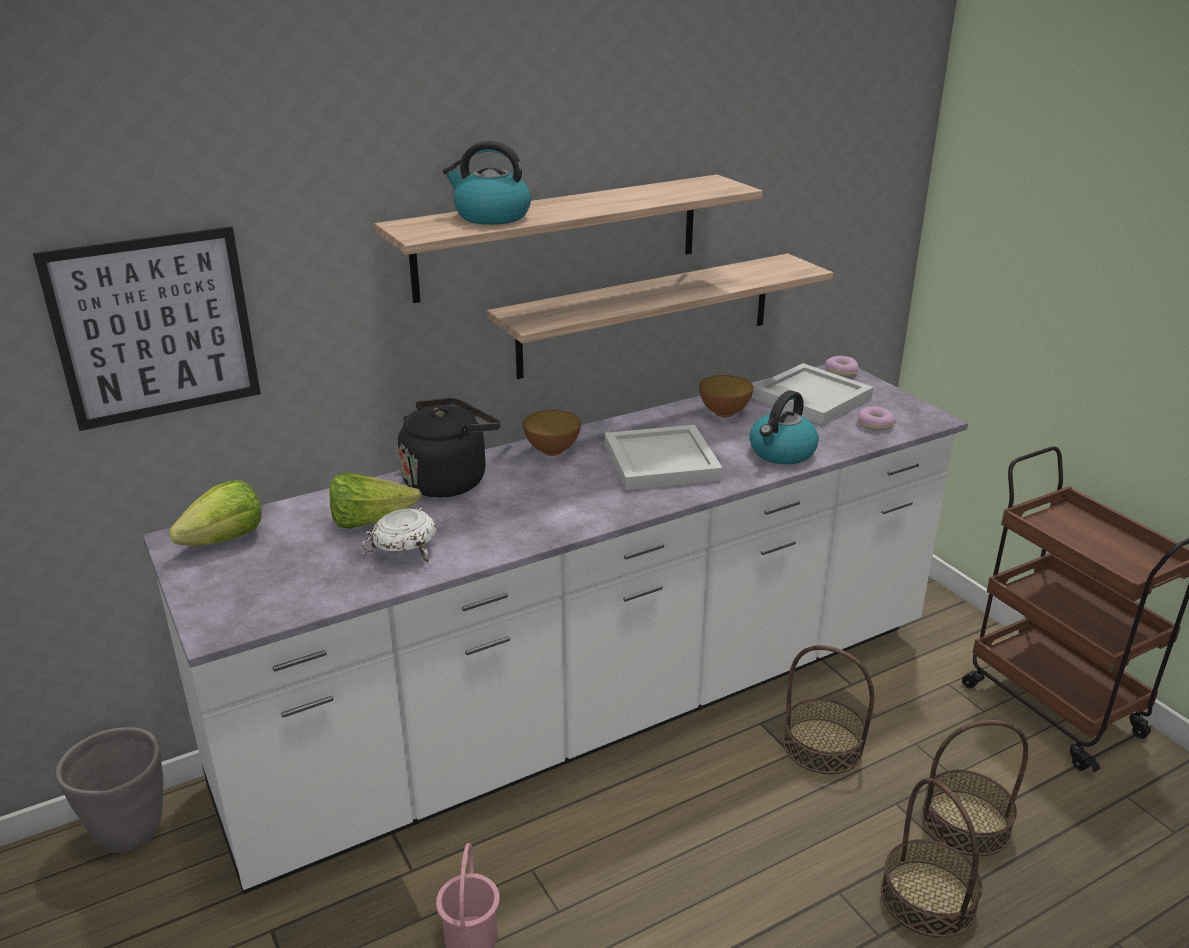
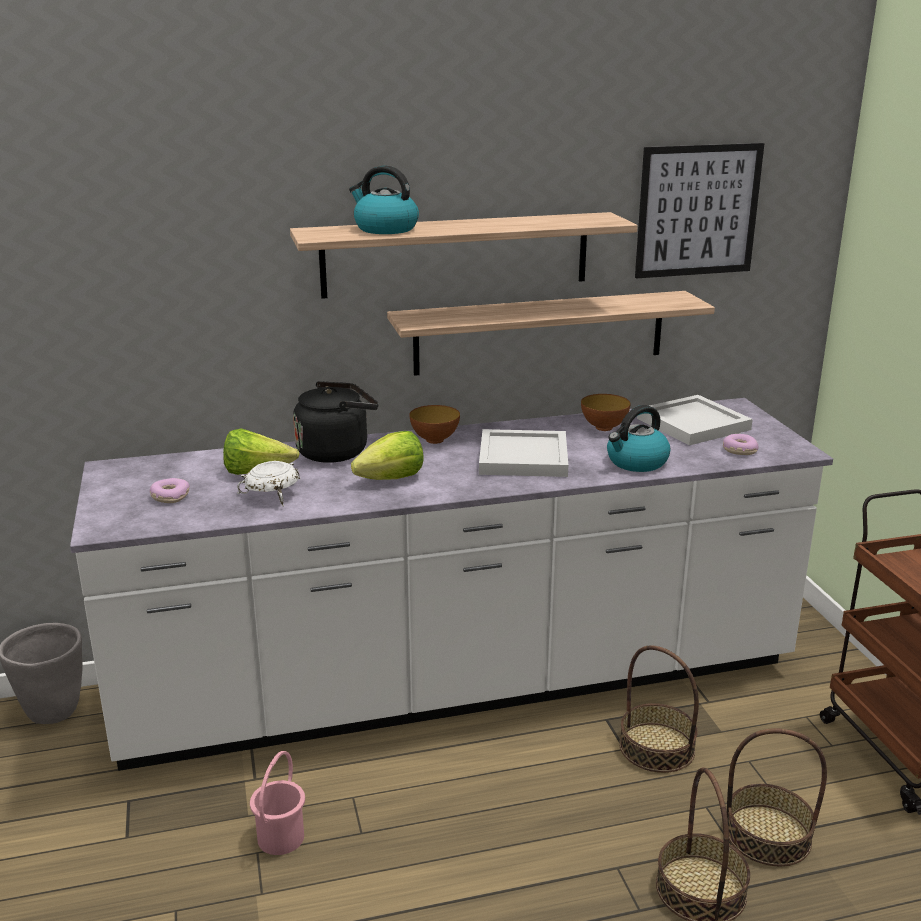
camera: 15 degrees right, 5 degrees down
(154, 328) = (107, 295): picture -> picture (698, 211)
(225, 539) = (141, 472): lettuce -> lettuce (392, 479)
(840, 372) = (735, 406): donut -> donut (170, 496)

